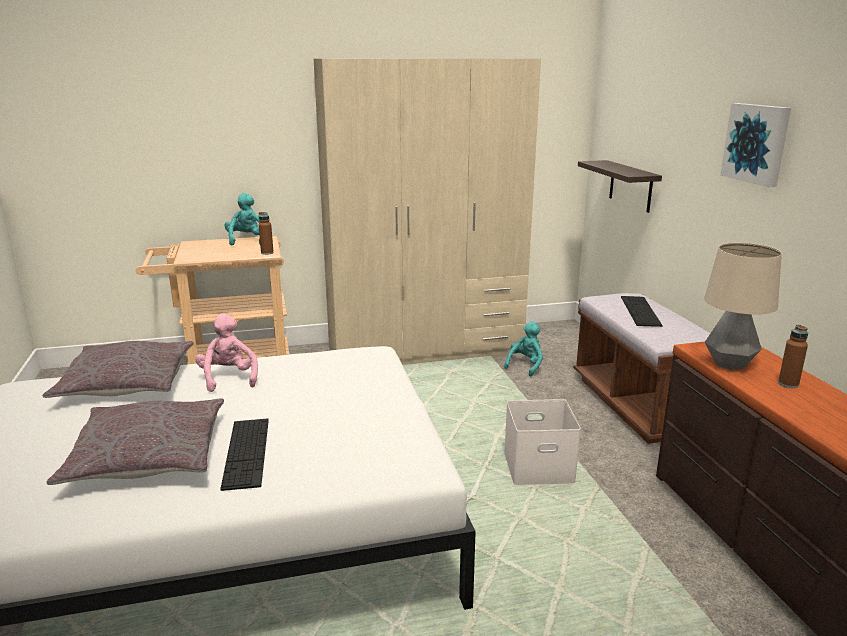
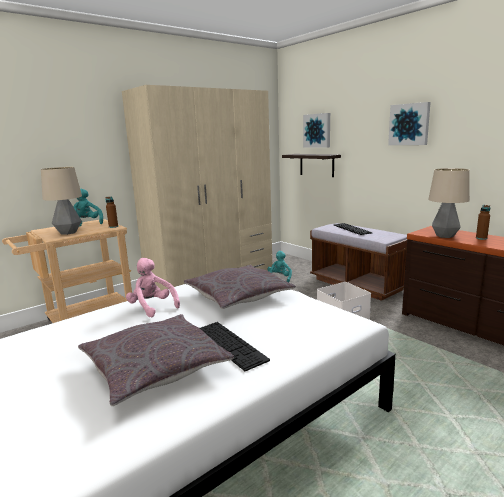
camera: 25 degrees left, 5 degrees down
(127, 383) = (70, 328): grey pillow -> grey pillow (238, 296)
(210, 253) = (68, 233): none -> table lamp
(637, 127) = (317, 130): none -> picture

